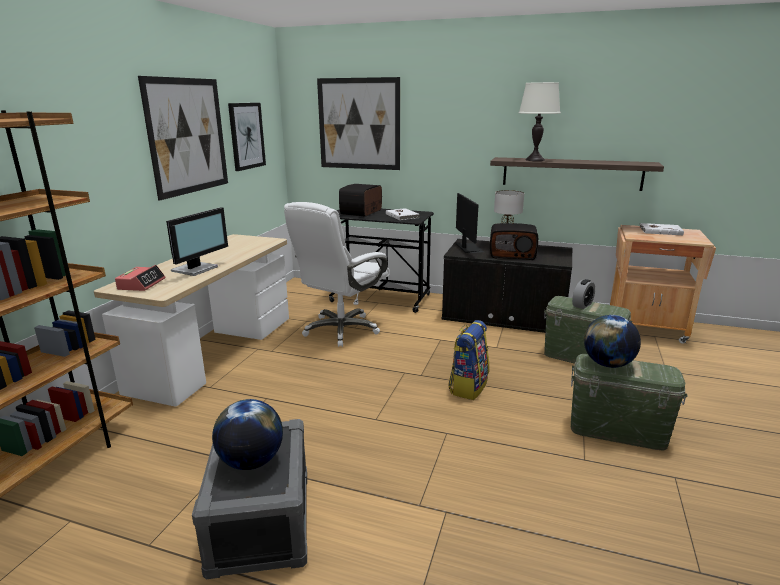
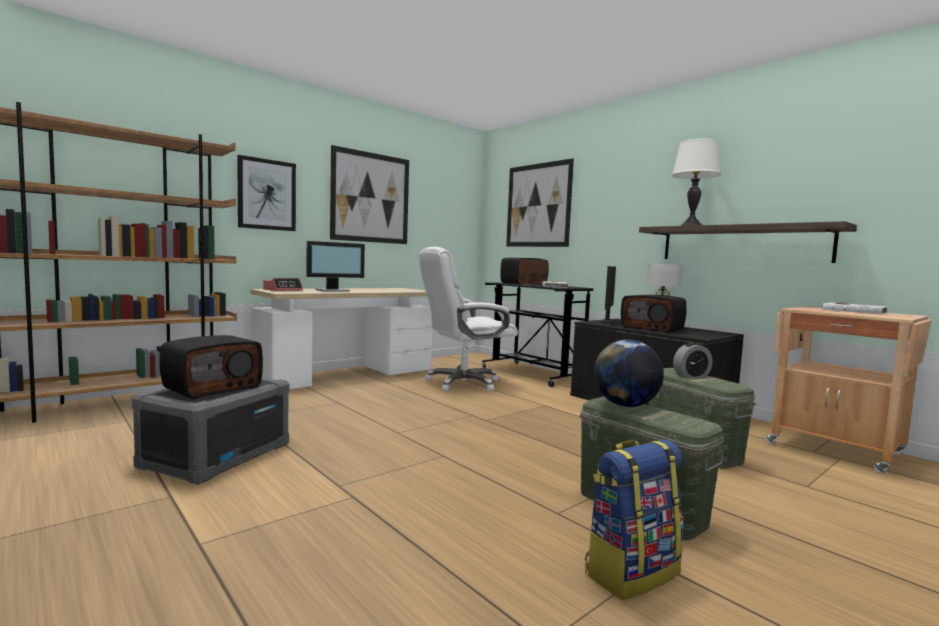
camera: 30 degrees right, 15 degrees down
(246, 136) = (436, 211): picture -> picture (267, 194)
(251, 462) = (212, 387): globe -> radio
(468, 386) = (519, 436): backpack -> backpack (631, 572)

